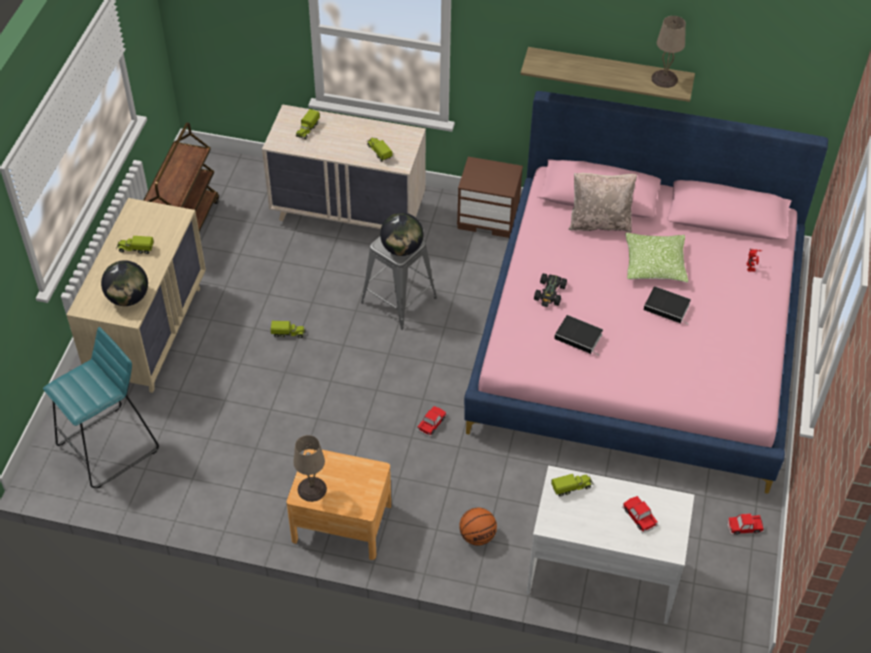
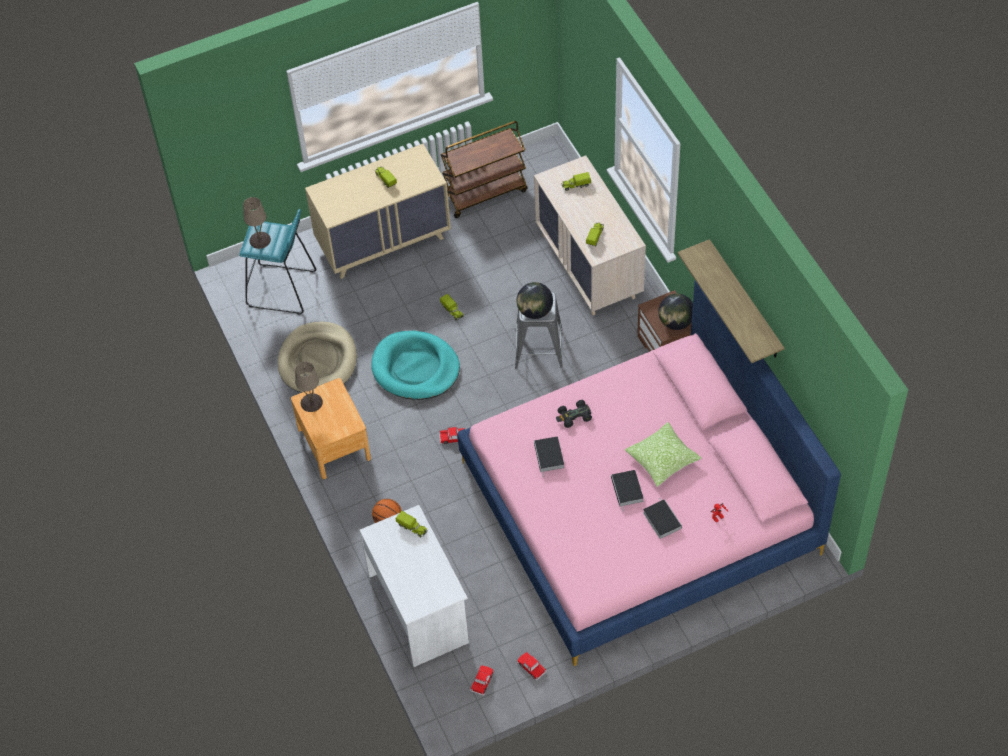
camera: 55 degrees right, 5 degrees up
(128, 298) = (345, 206): globe -> globe (676, 322)
(228, 473) = (318, 361): none -> beige dog bed
(322, 401) = (415, 368): none -> turquoise dog bed
(599, 223) = (670, 403): beige pillow -> none
(639, 516) = (422, 577): toy car -> toy car (482, 681)
(664, 78) = (758, 334): beige table lamp -> beige table lamp (260, 240)
(720, 304) = (661, 519): none -> book

